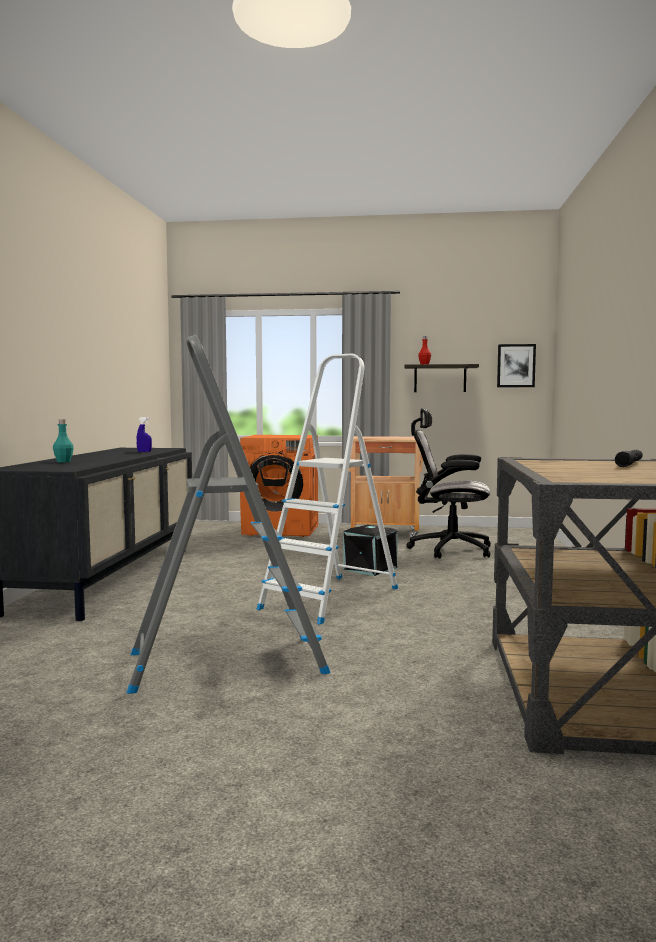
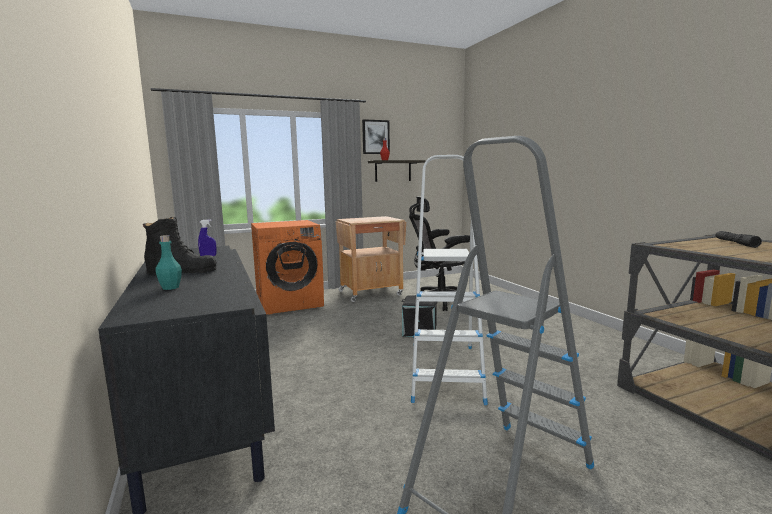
camera: 30 degrees left, 5 degrees up
(98, 456) = (182, 271): none -> black boot
(516, 365) = (441, 161): picture -> picture (375, 137)

